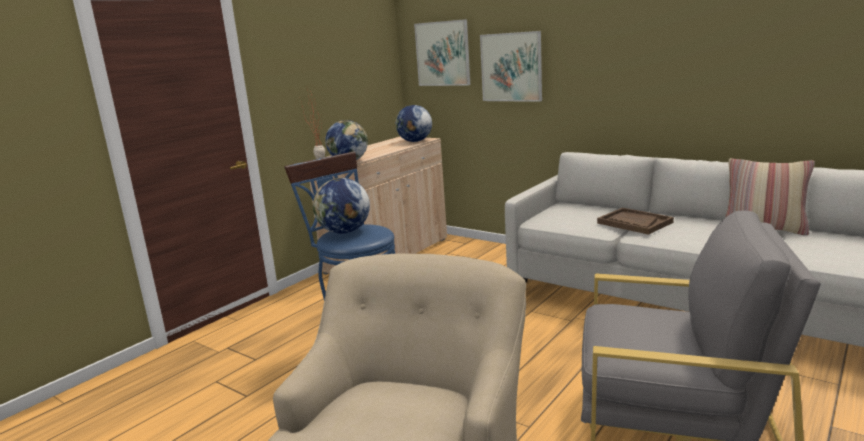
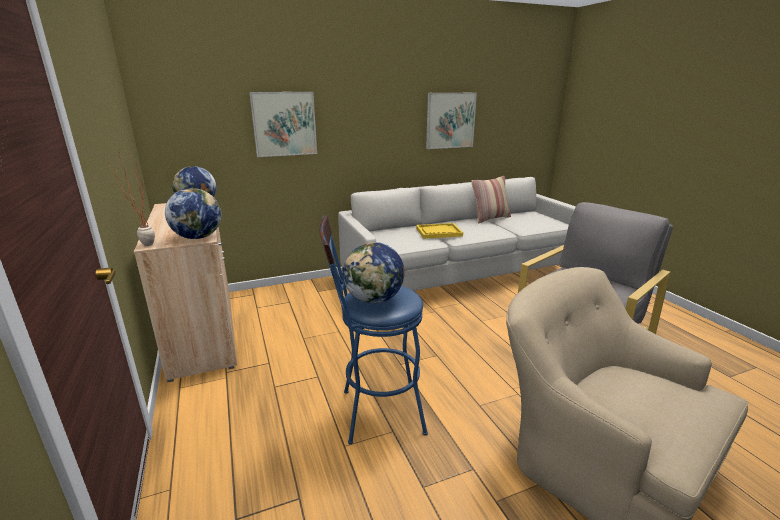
camera: 60 degrees left, 5 degrees up
(443, 53) = (199, 110): picture -> picture (450, 120)
(634, 223) = (438, 232): brown tray -> yellow tray

